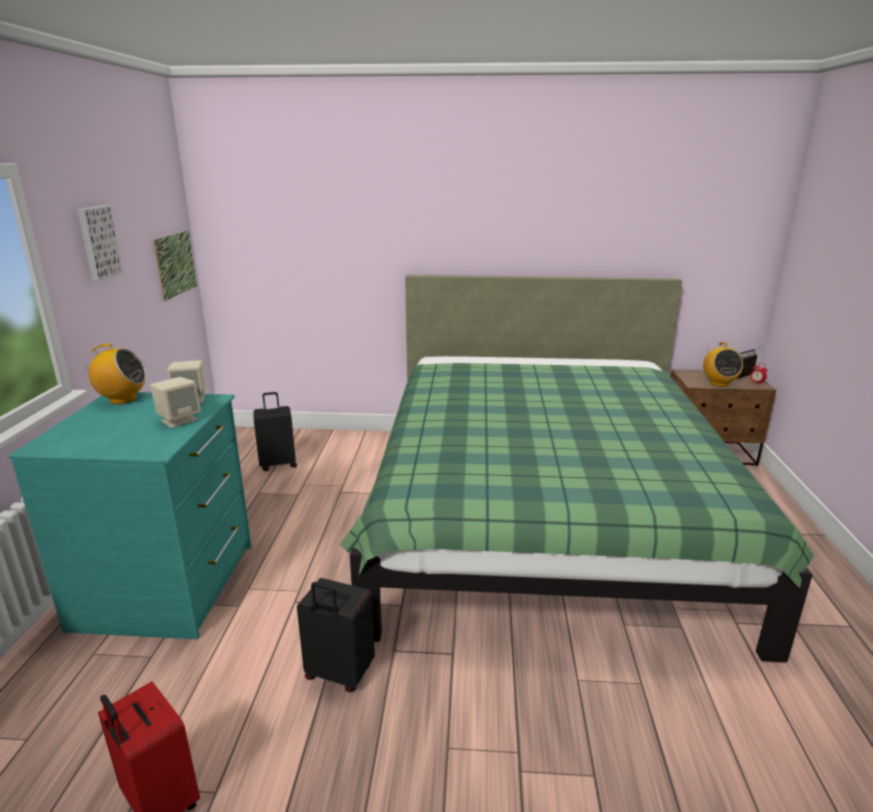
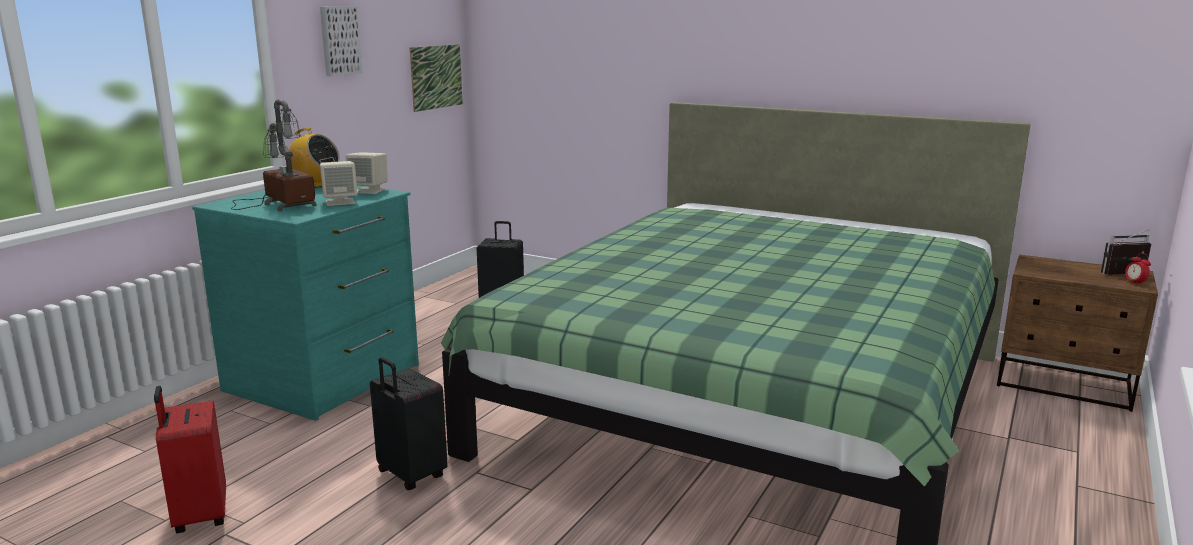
camera: 25 degrees right, 5 degrees down
(117, 435) = (281, 204): none -> table lamp
(719, 383) = (1070, 276): radio -> none

